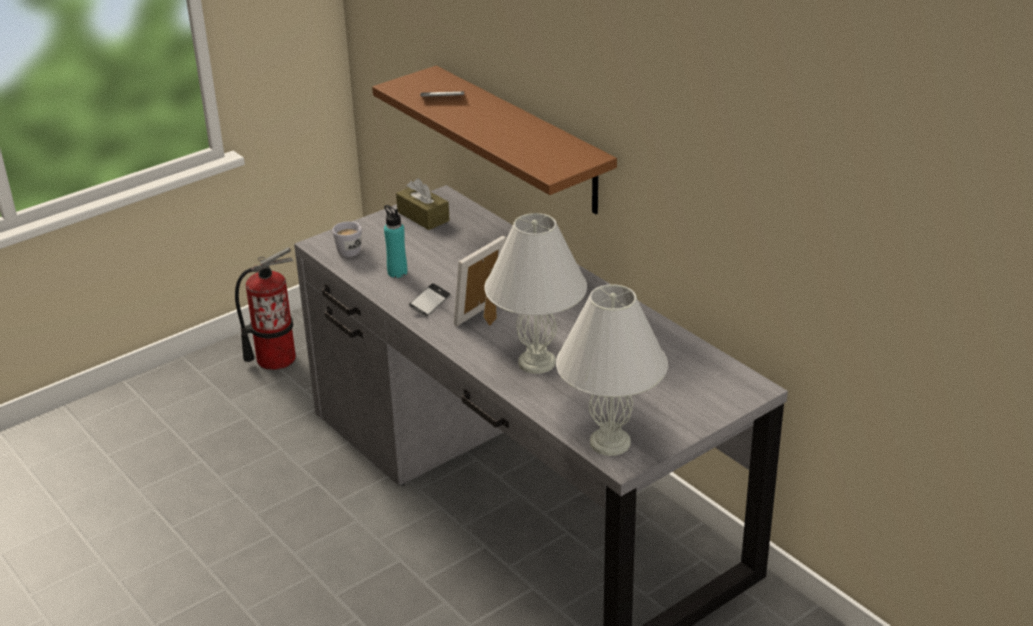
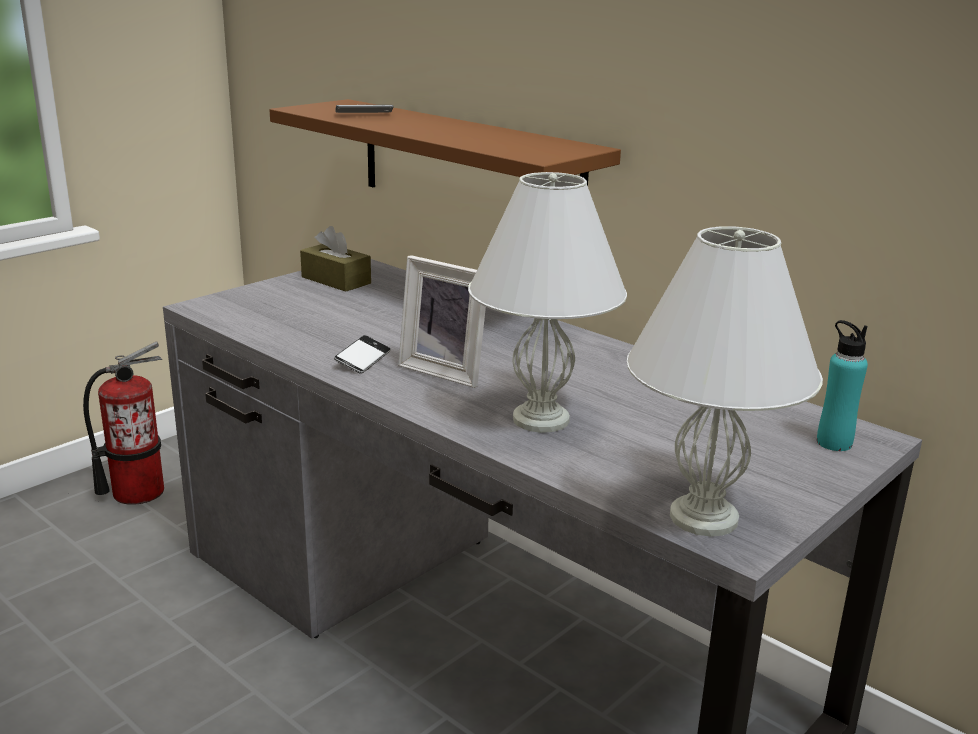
camera: 10 degrees left, 10 degrees down
(351, 250) = (243, 310): white mug -> none
(397, 272) = (310, 330): turquoise bottle -> turquoise bottle (834, 443)
(485, 316) = (447, 370): picture frame -> picture frame turned 90 degrees counterclockwise

